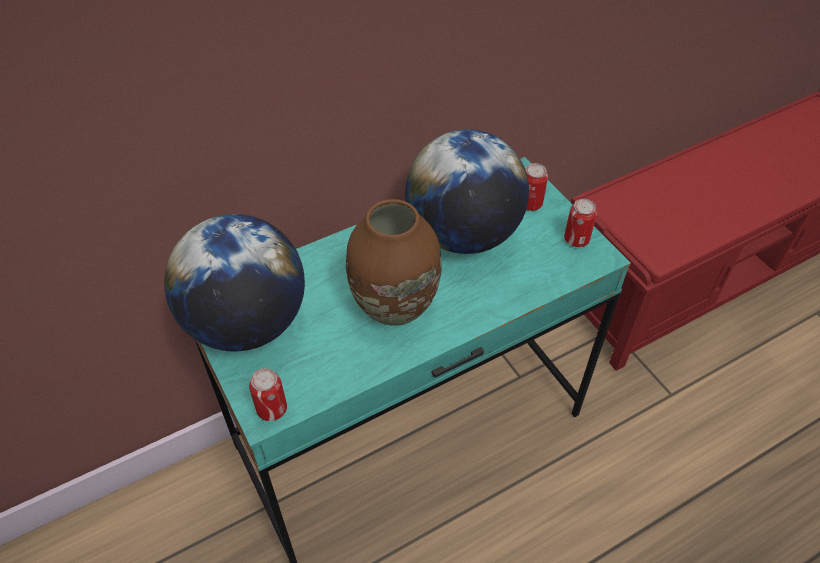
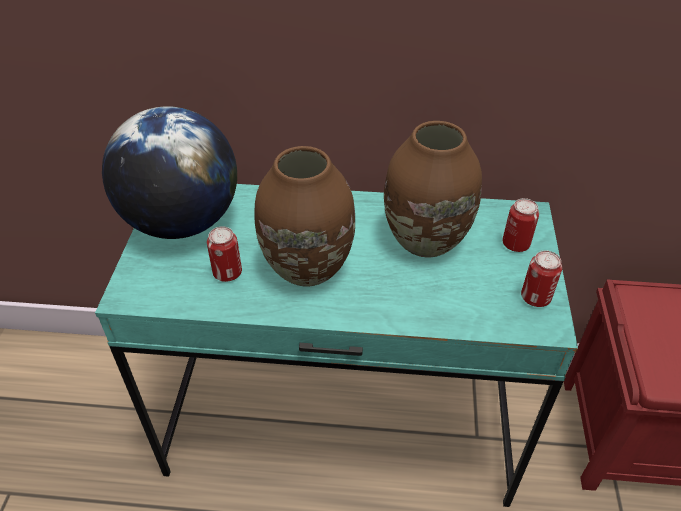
camera: 35 degrees right, 5 degrees down
(272, 409) = (136, 294): can -> can (227, 273)
(463, 234) = (424, 240): globe -> brown vase

